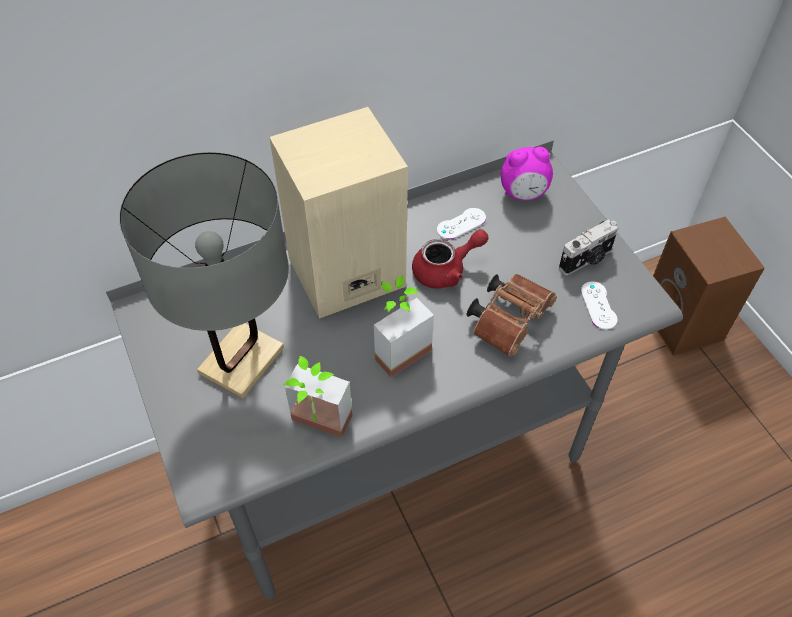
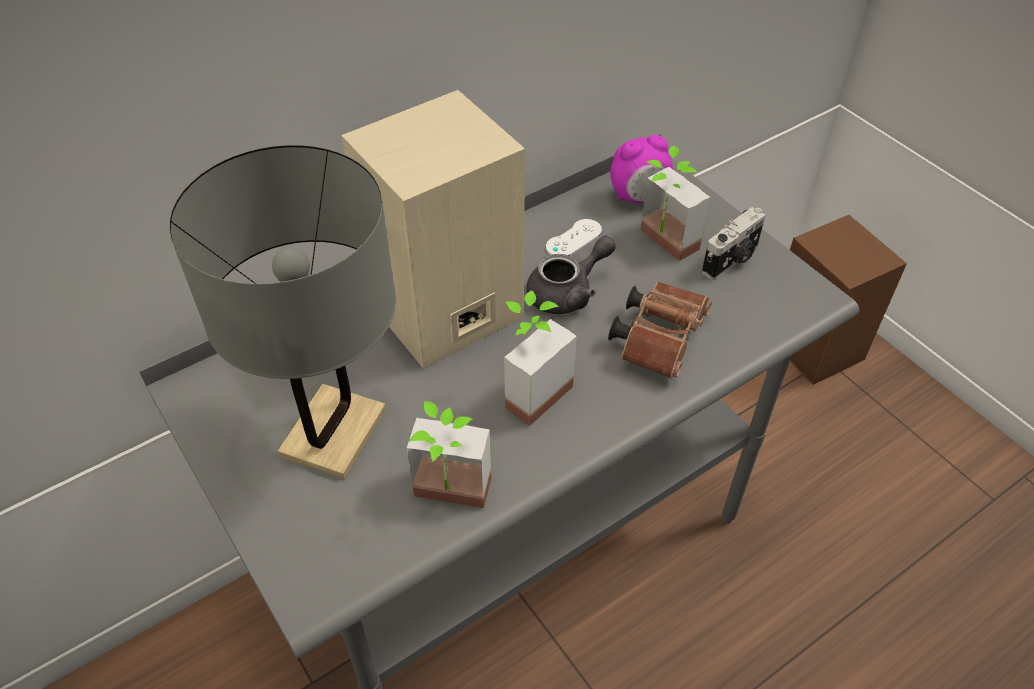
camera: 10 degrees left, 5 degrees down
(446, 270) = (568, 292): red teapot -> grey teapot
(531, 238) = (660, 244): none -> potted plant
(598, 305) = (759, 308): white game controller -> none

